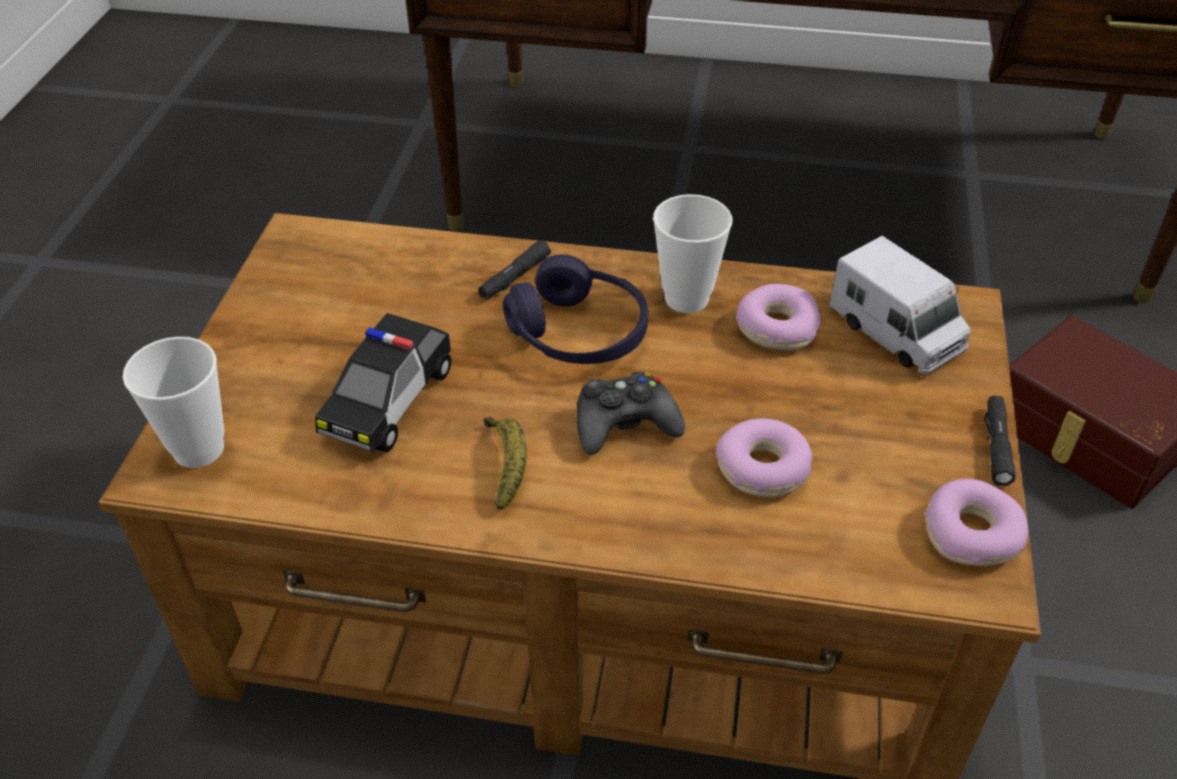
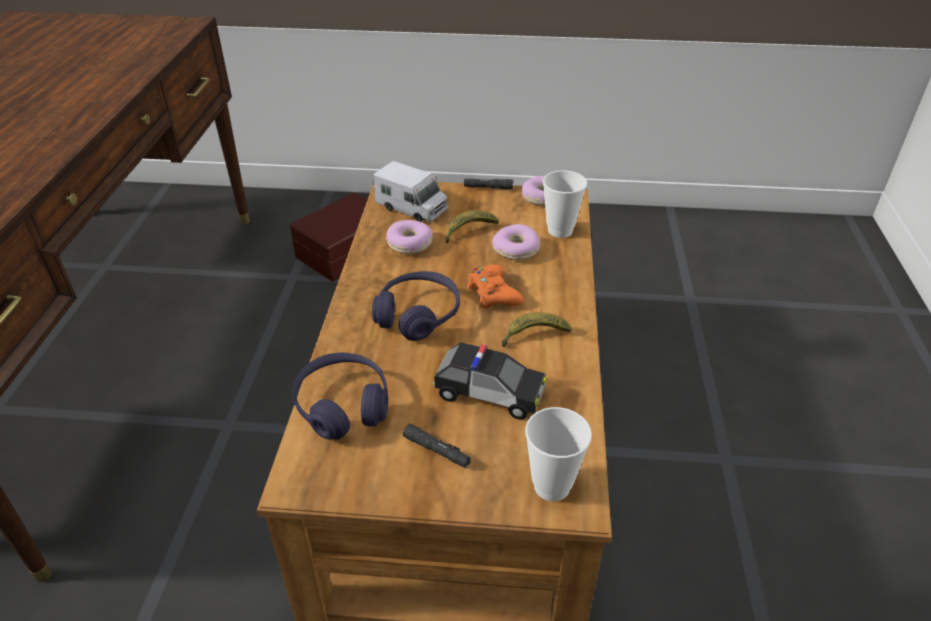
camera: 95 degrees left, 5 degrees down
(406, 264) = (343, 405): none -> purple headphones
(515, 277) = (361, 347): black flashlight -> black flashlight (437, 450)
(625, 423) = (492, 294): black game controller -> orange game controller
(686, 298) = (384, 274): cup -> cup (560, 231)
(823, 405) = (469, 231): none -> banana
(895, 332) = (412, 208): toy truck -> toy truck turned 75 degrees clockwise

